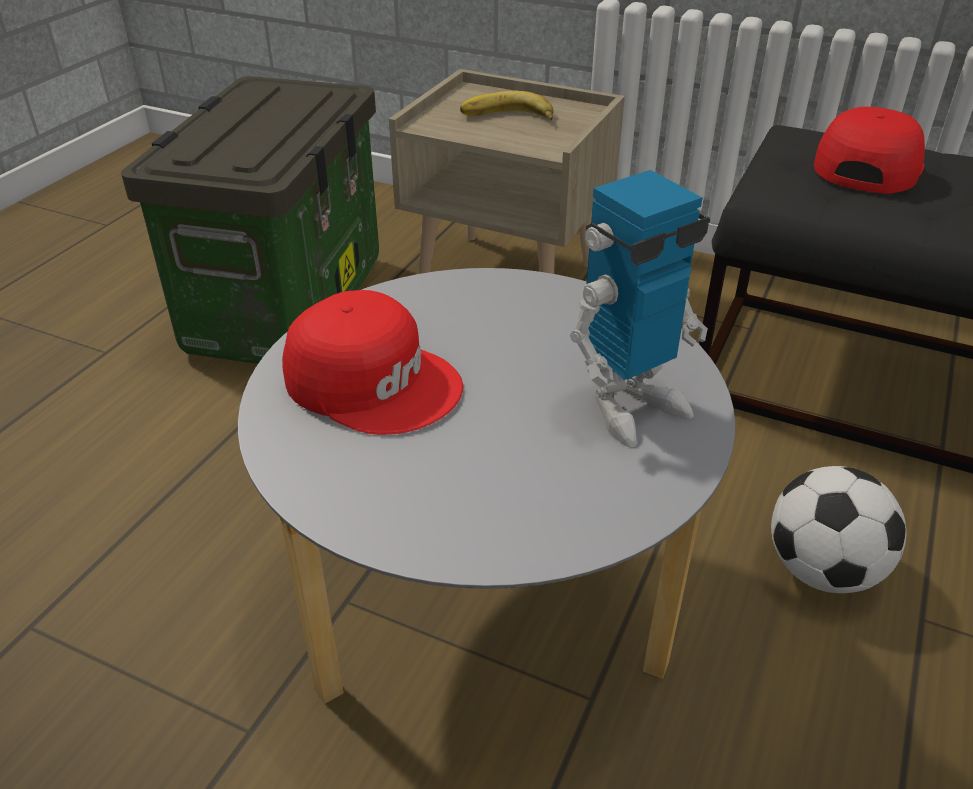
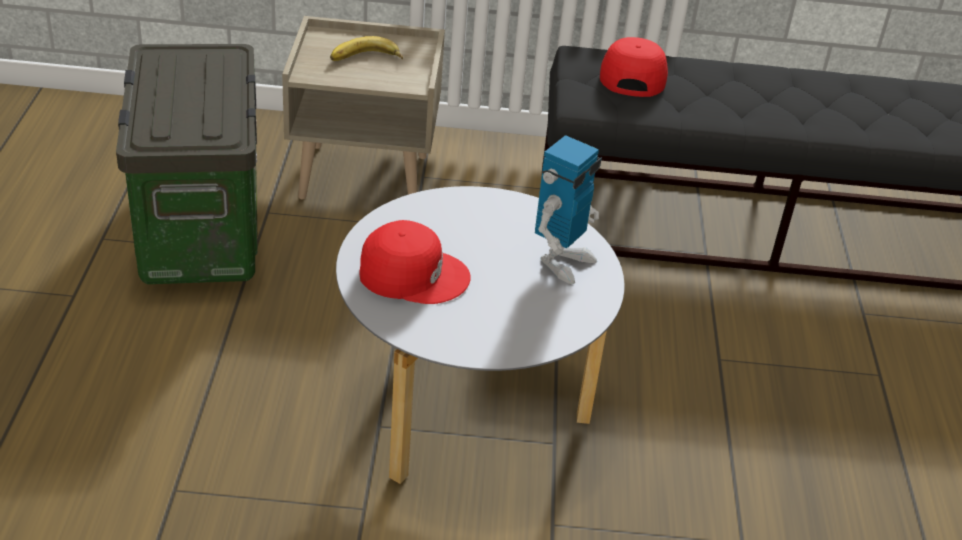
camera: 25 degrees left, 0 degrees up
(823, 570) = (658, 344): football -> none

